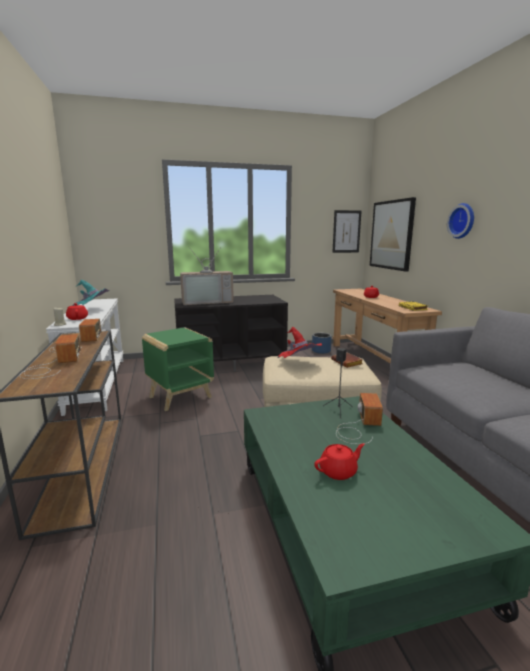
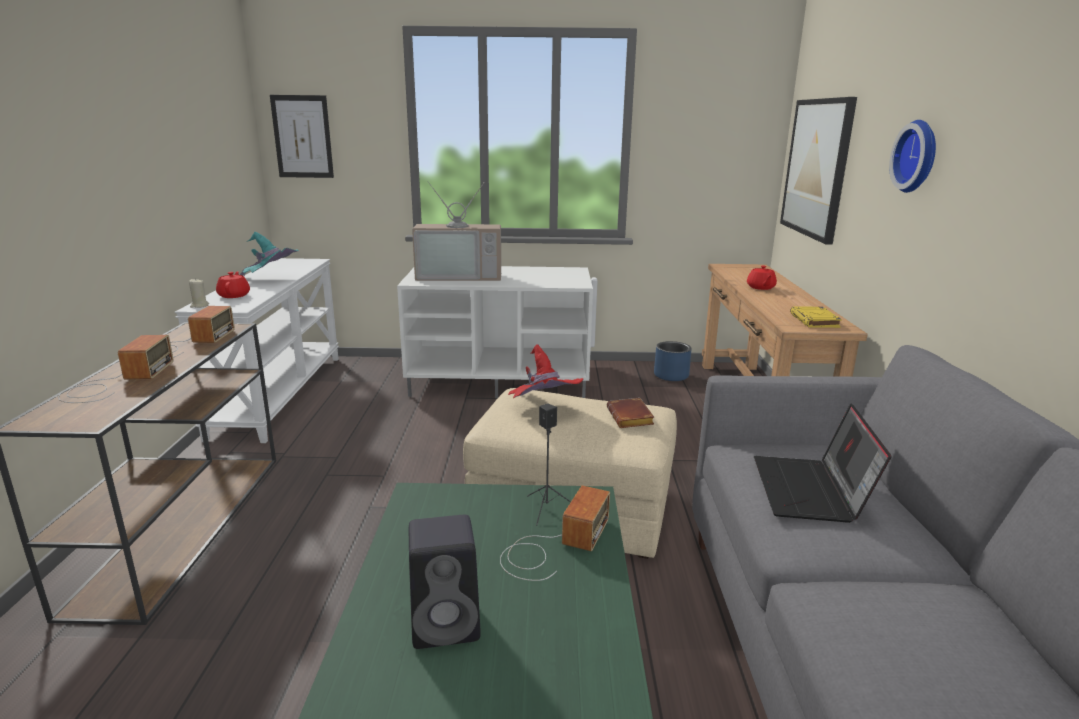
camera: 15 degrees right, 5 degrees up
(181, 396) = (384, 433): green side table -> none
(231, 362) = (501, 381): black tv stand -> white tv stand
(338, 471) = (448, 623): red teapot -> black speaker
(346, 231) = (742, 154): picture -> picture (302, 137)
(471, 380) = (811, 491): none -> laptop

